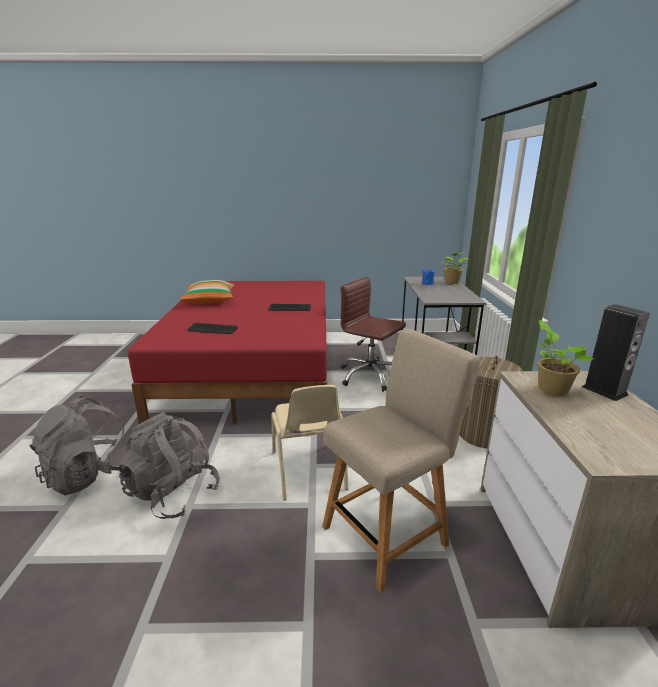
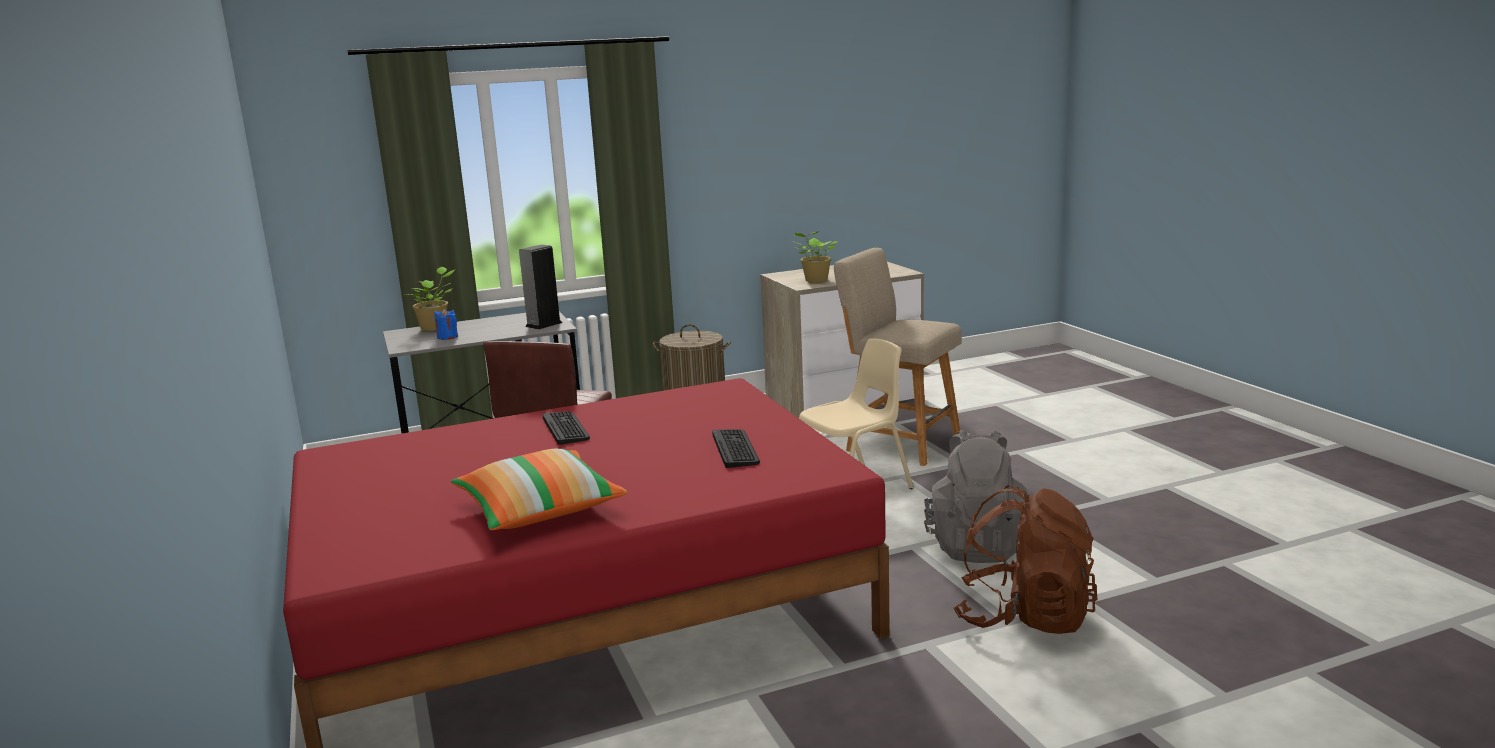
camera: 110 degrees left, 5 degrees down
(90, 475) = (1024, 617): grey backpack -> brown backpack
(604, 391) = (802, 273): speaker -> speaker (543, 324)

